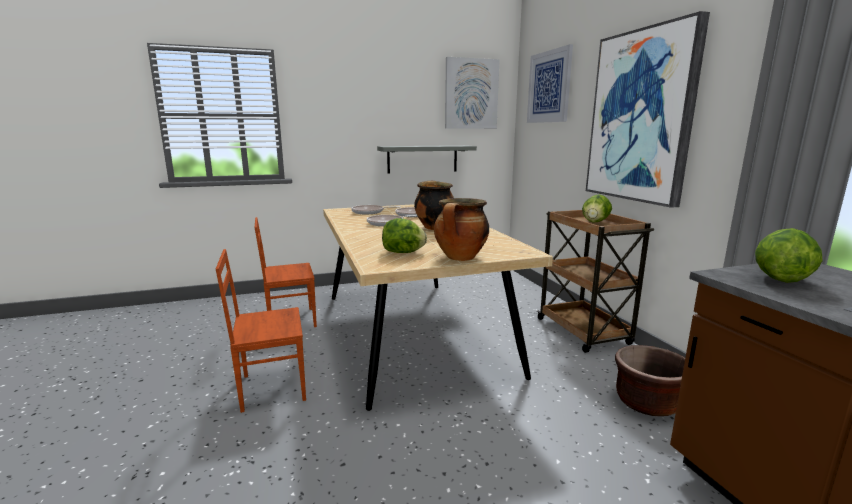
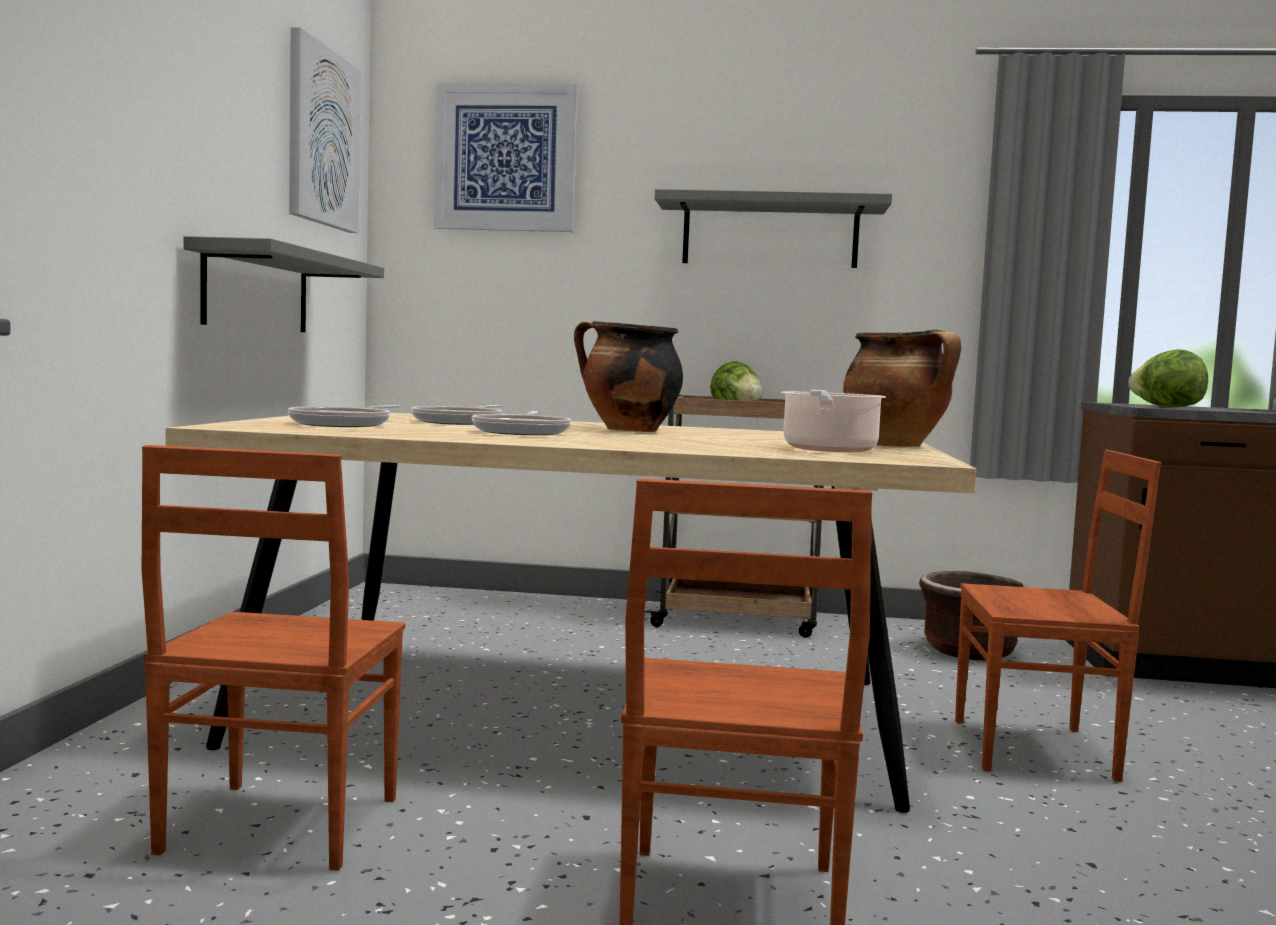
camera: 65 degrees left, 10 degrees down
(403, 252) = (828, 450): lettuce -> cooking pot
(482, 440) = (1036, 750): none -> brown chair
(640, 117) = (770, 234): picture -> grey shelf

